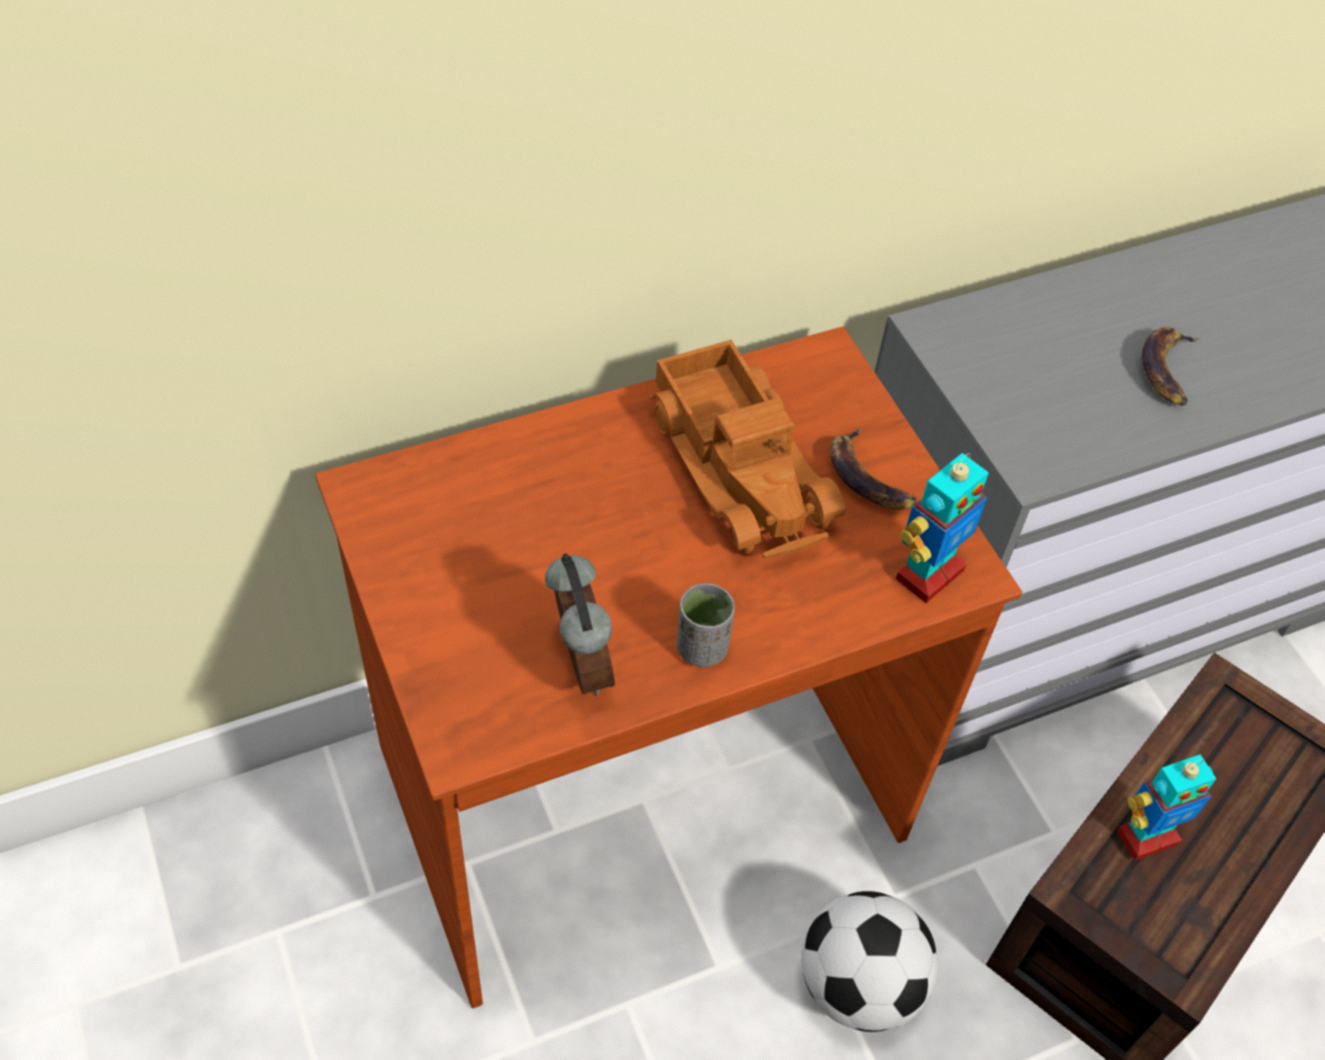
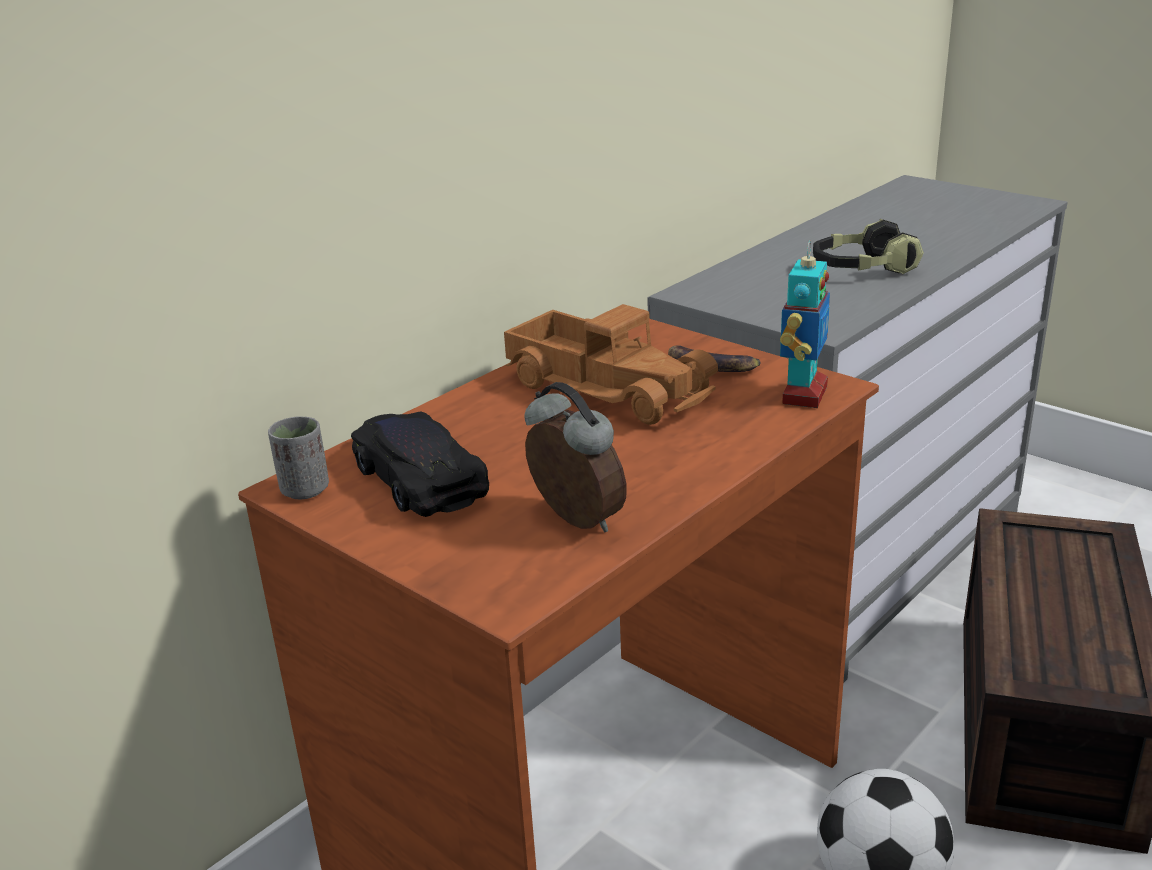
camera: 20 degrees left, 25 degrees down
(480, 527) = (418, 476): none -> black toy car
(702, 647) = (669, 481): grey cup -> grey cup (305, 490)
(1146, 836) = (1034, 624): toy robot -> none
(1168, 370) = (862, 269): banana -> headphones

